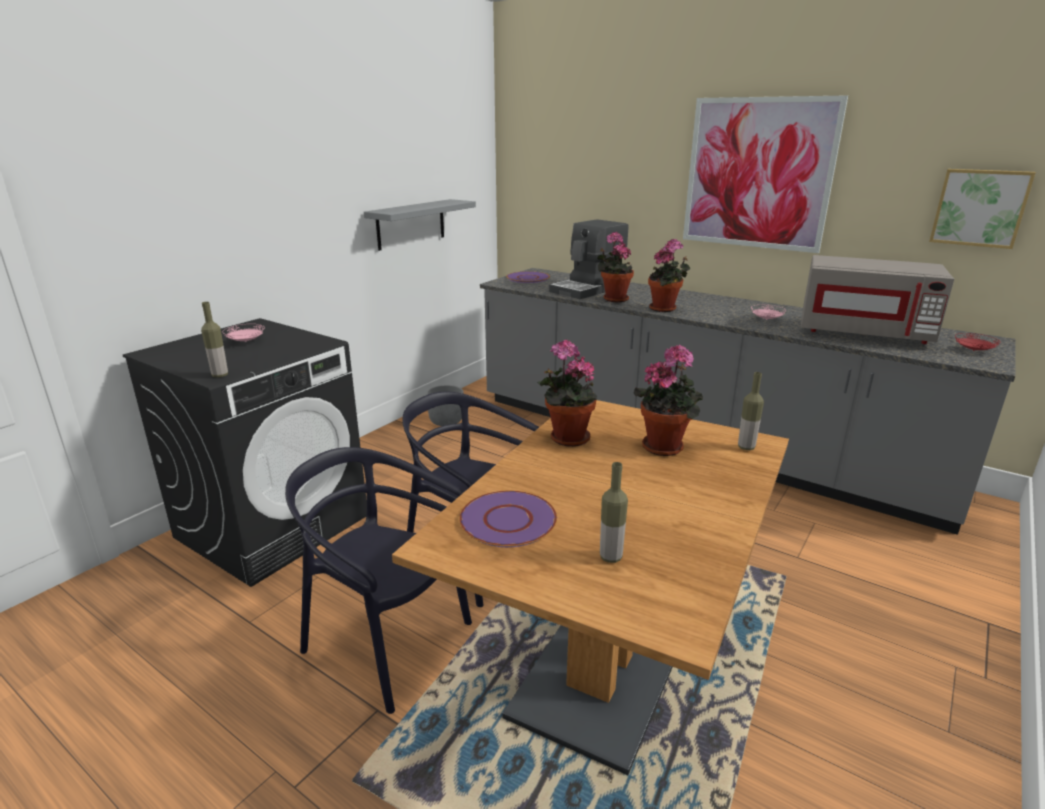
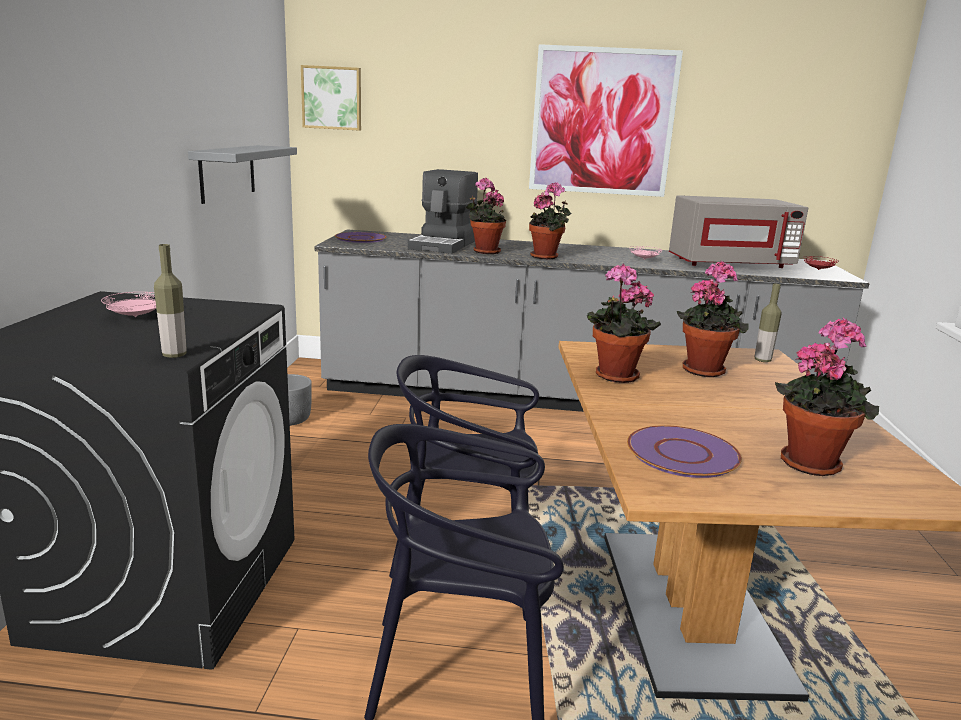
camera: 30 degrees left, 5 degrees down
(610, 557) = (811, 462): bottle -> potted plant
(980, 208) = (792, 151): picture -> picture (332, 98)

